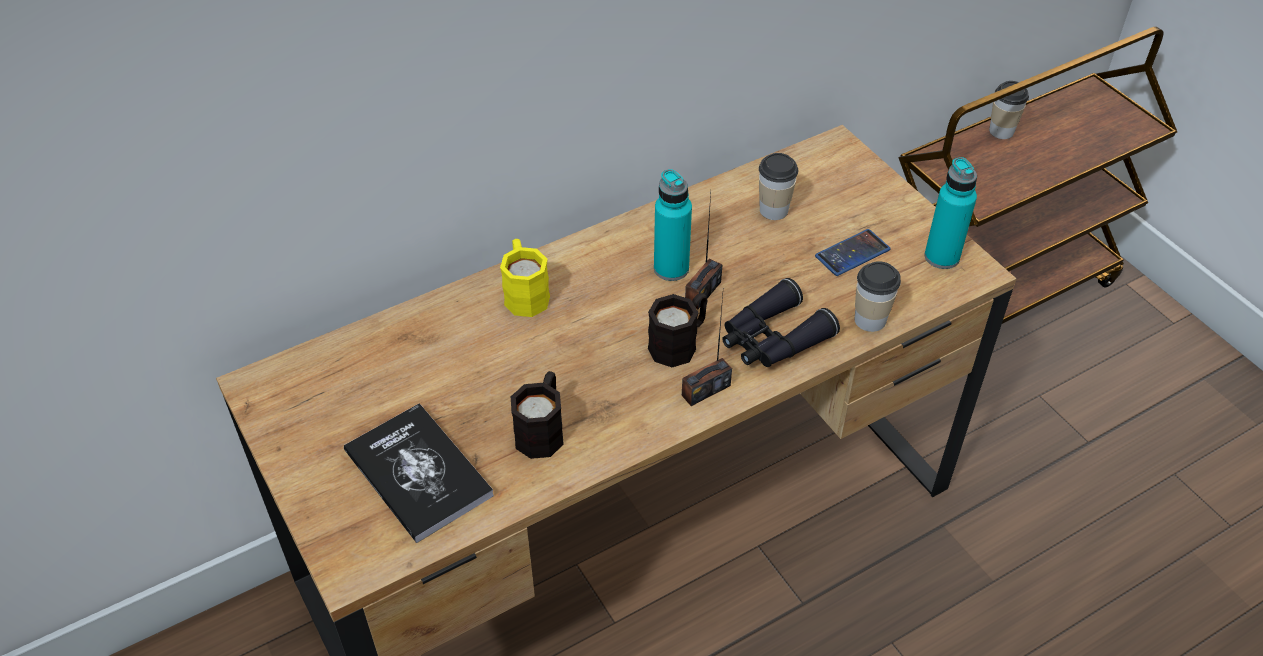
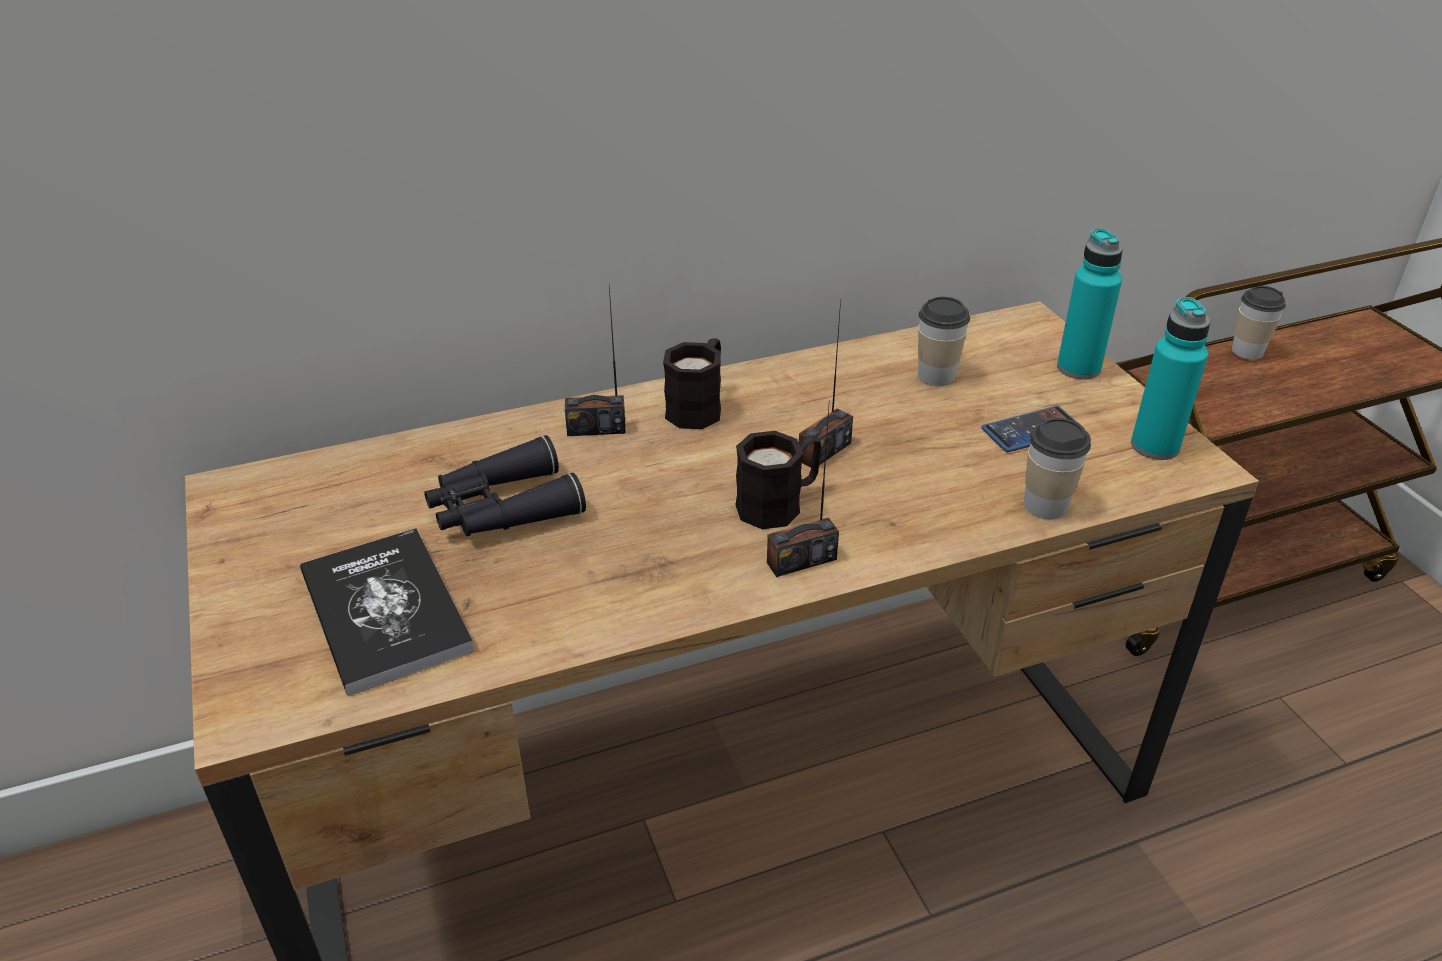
camera: 10 degrees right, 10 degrees down
(525, 293) = (596, 428): yellow mug -> radio
(542, 429) = (568, 580): black mug -> black mug (699, 406)
(671, 268) = (789, 422): turquoise bottle -> turquoise bottle (1078, 368)
(772, 339) = (906, 512): black binoculars -> black binoculars (502, 508)

